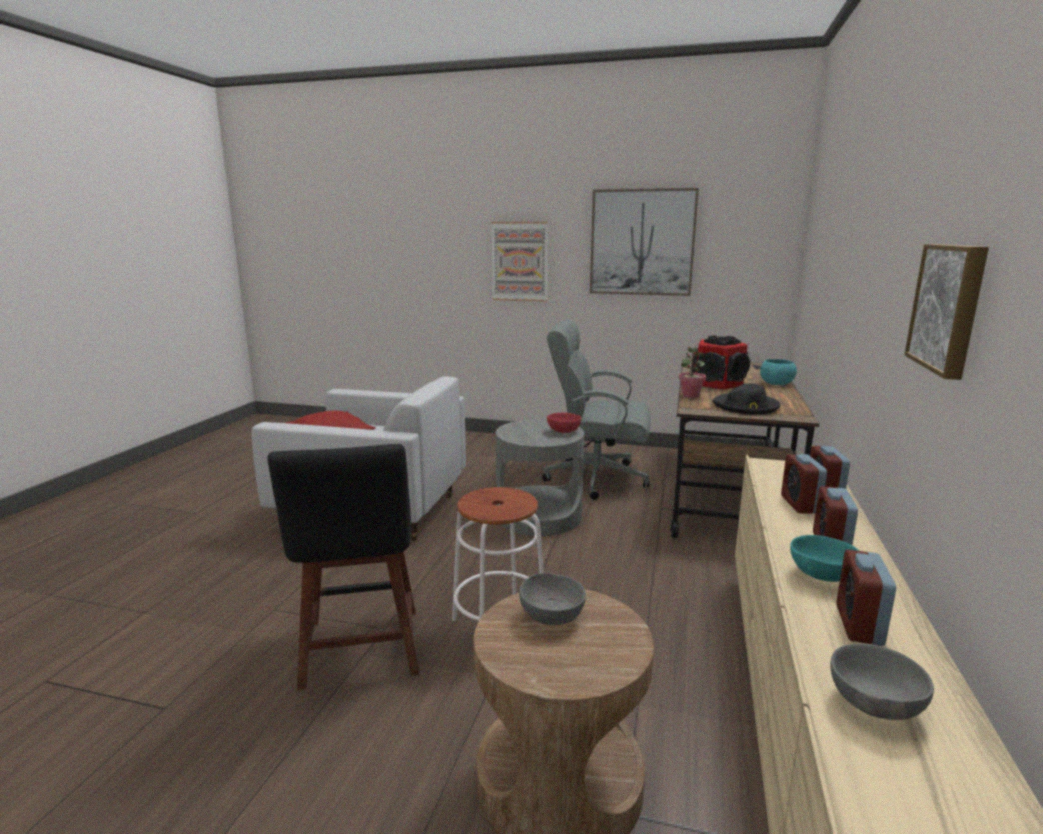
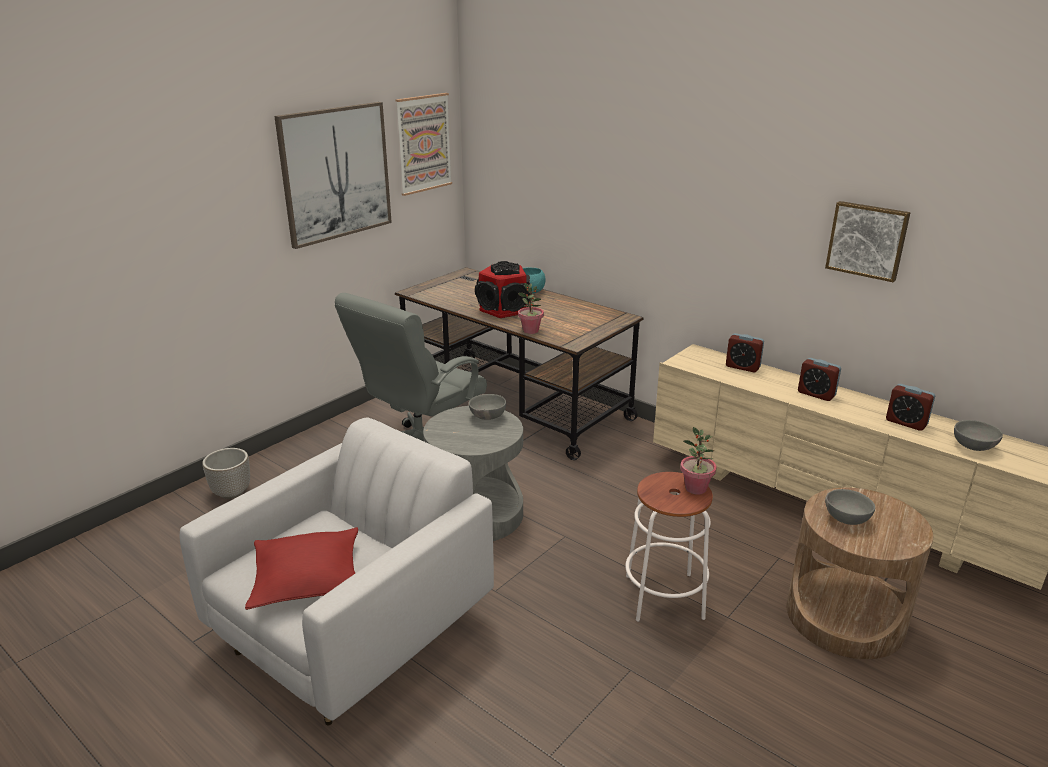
camera: 65 degrees left, 10 degrees up
(360, 651) = (661, 693): black stool -> none
(485, 443) = (232, 492): none -> planter
(511, 510) = (695, 488): none -> potted plant
(519, 261) = (197, 230): picture -> picture (423, 143)
(562, 432) = (487, 417): red bowl -> grey bowl
(746, 407) = (583, 323): black hat -> none
(800, 504) = (755, 380): alarm clock -> none
(819, 576) = (853, 412): turquoise bowl -> none

